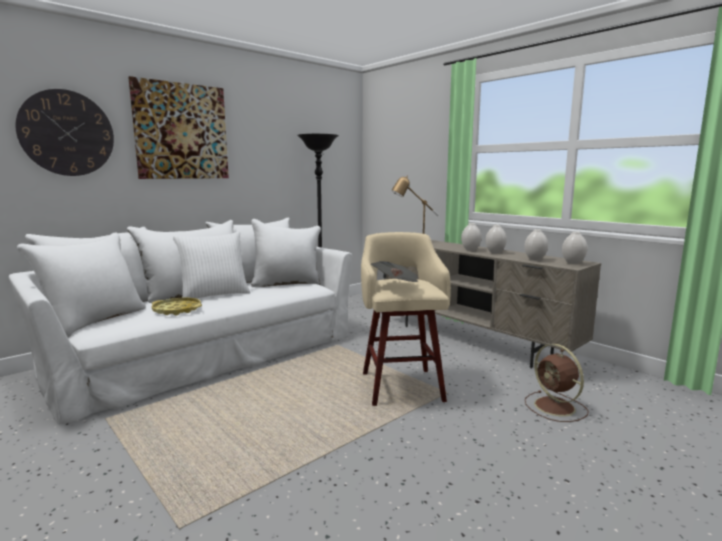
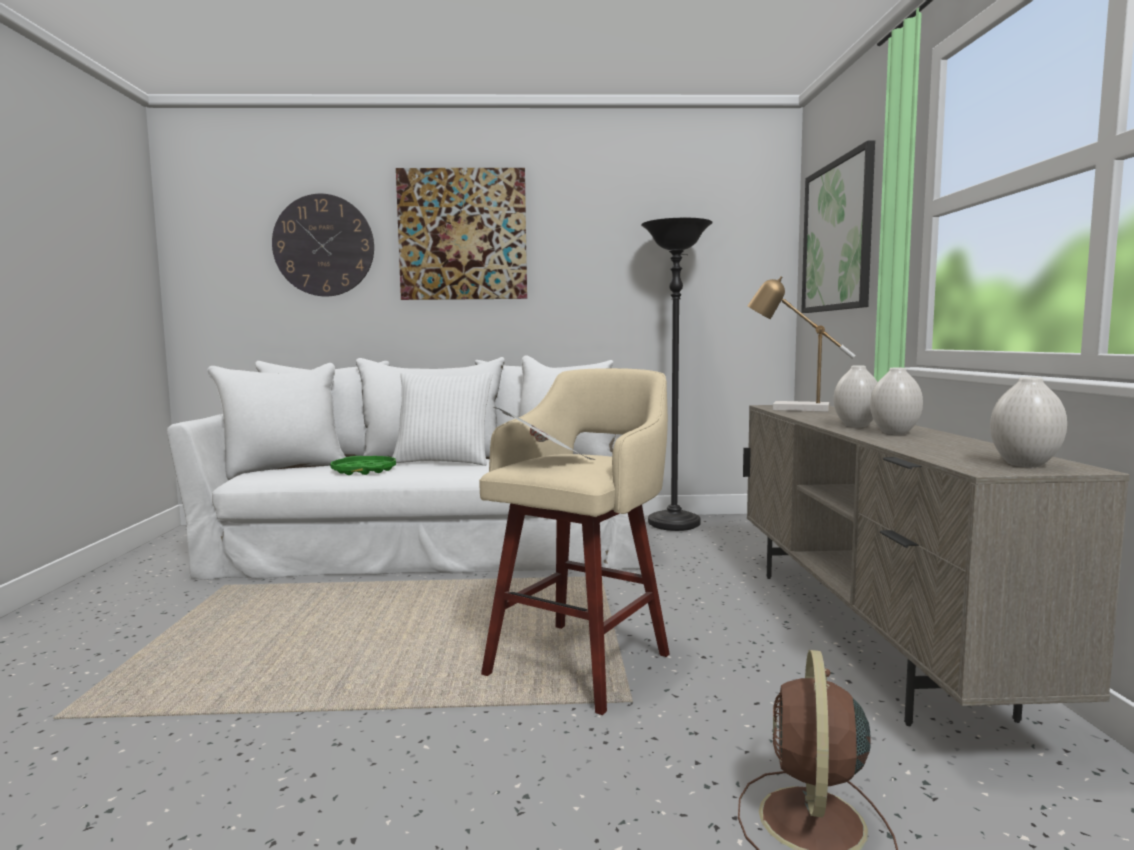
camera: 40 degrees right, 5 degrees down
(177, 310) = (364, 470): yellow tray -> green tray
(400, 150) = (837, 236): none -> picture
(535, 259) = (941, 450): white vase -> none

